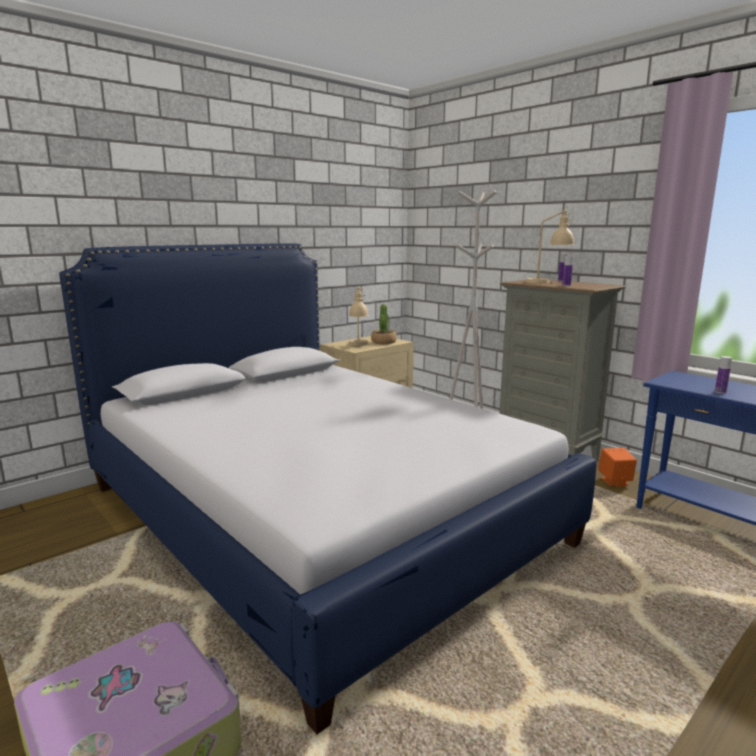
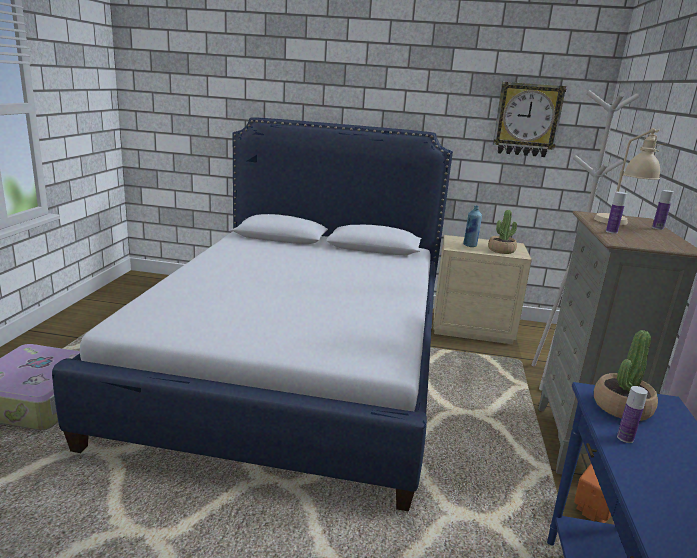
camera: 50 degrees right, 5 degrees up
(359, 224) = (527, 120): none -> wall clock
(359, 345) = (470, 245): beige table lamp -> blue bottle
(682, 382) = (621, 407): none -> potted plant

